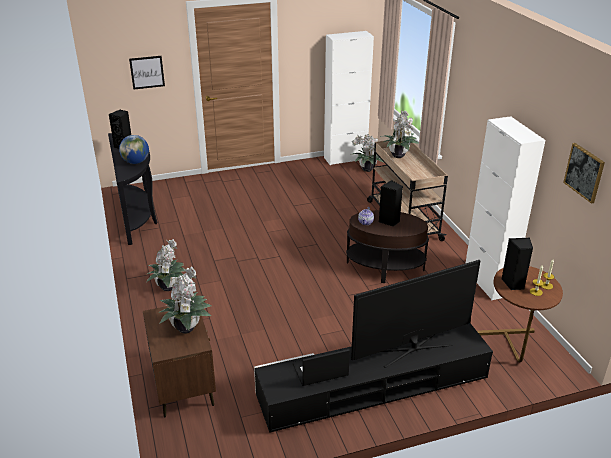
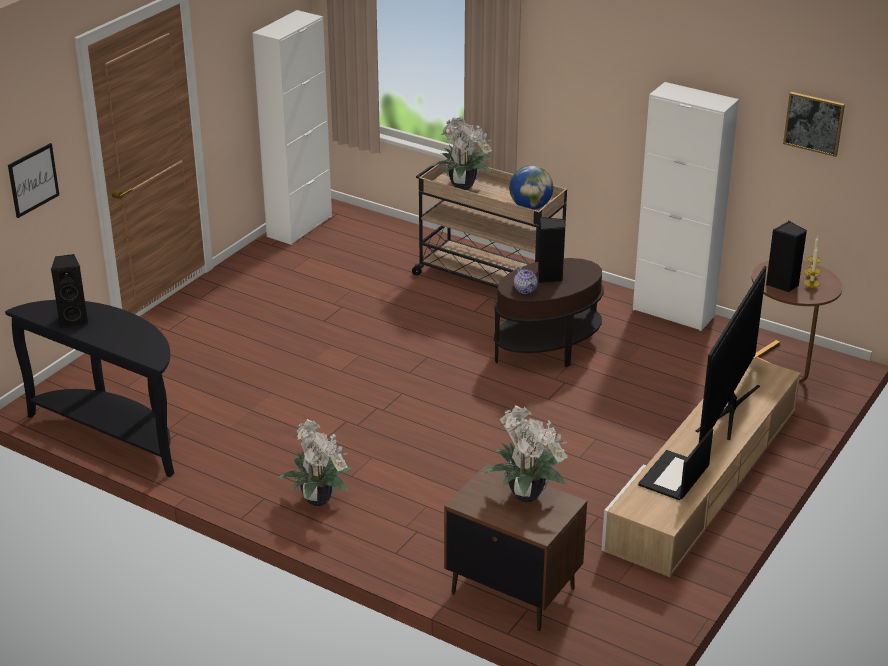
camera: 40 degrees left, 0 degrees up
(136, 162) = (135, 333): globe -> globe (530, 207)
(368, 170) = (354, 231): potted plant -> none
(372, 387) = (703, 479): black tv stand -> beige tv stand

